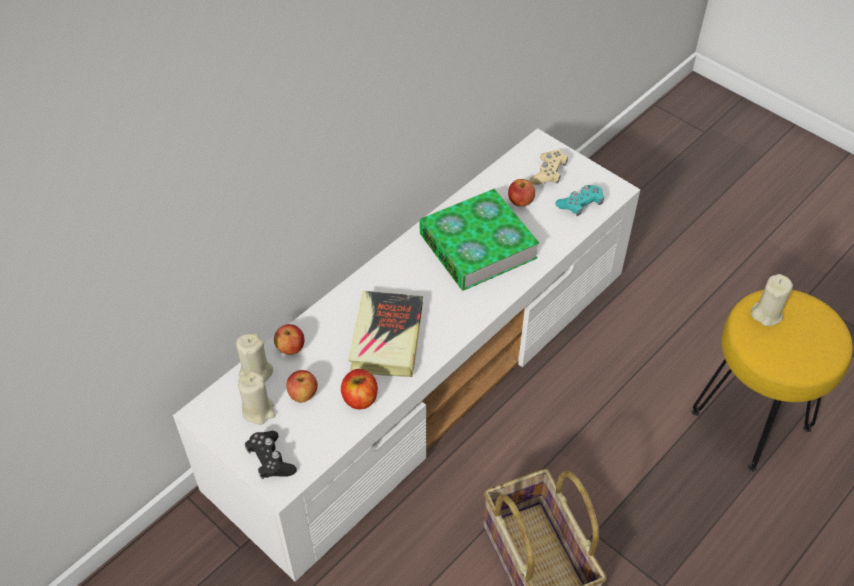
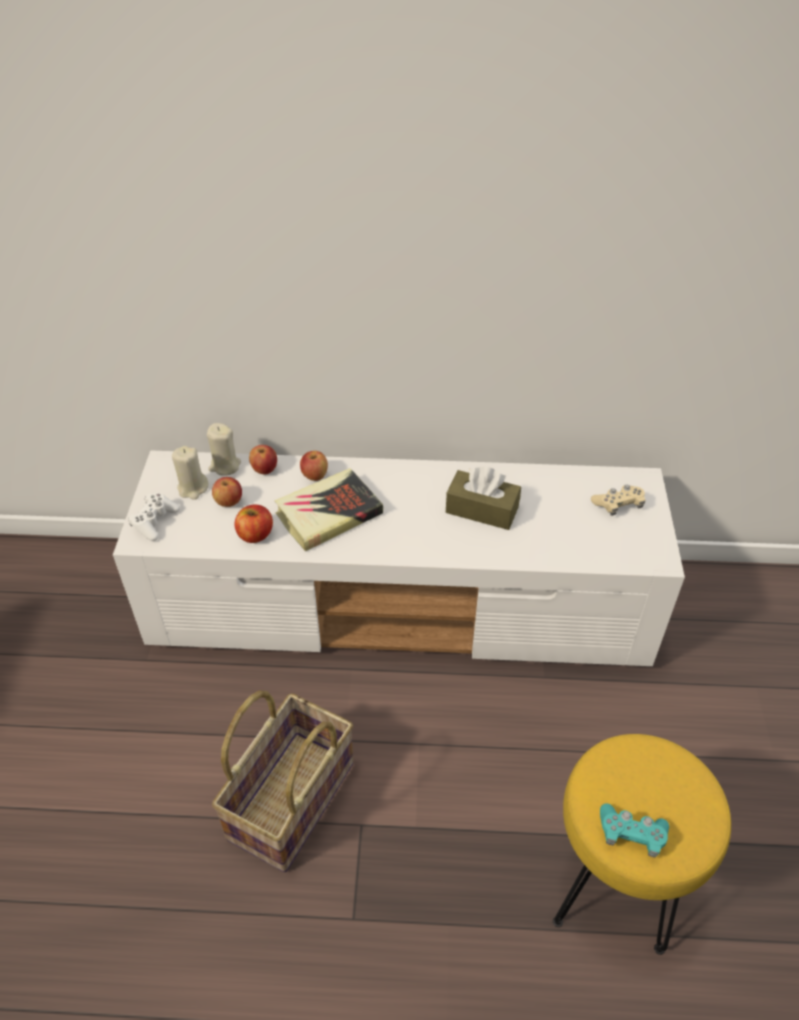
camera: 50 degrees right, 5 degrees down
(270, 460) = (155, 521): black game controller -> white game controller
(477, 246) = (482, 509): book -> brown tissue box
(520, 202) = (562, 507): apple -> apple (314, 476)
(580, 205) = (610, 546): turquoise game controller -> turquoise game controller (631, 834)
(766, 313) = (648, 765): beige candle -> none

